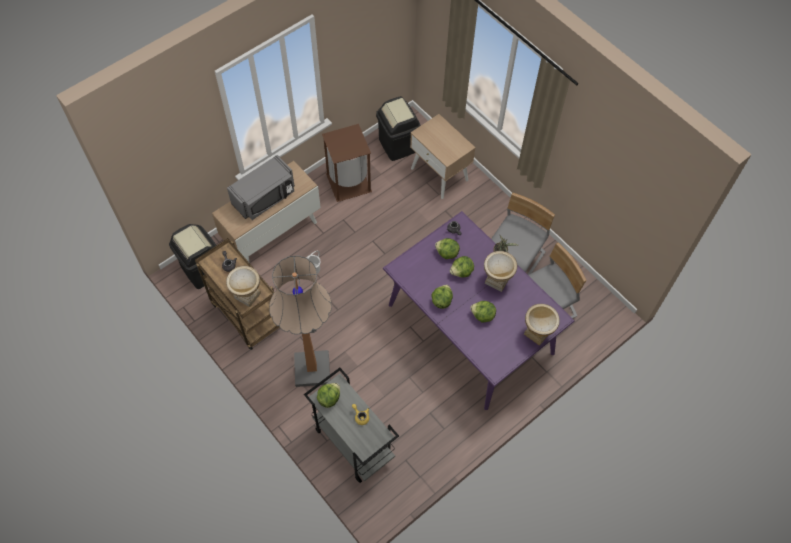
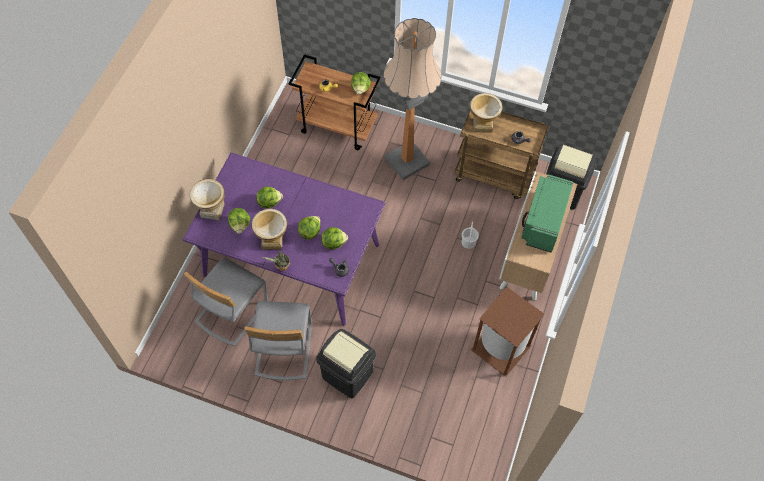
camera: 150 degrees right, 0 degrees up
(265, 198) = (543, 221): grey microwave -> green microwave
(352, 442) = (338, 127): grey cart -> brown cart
(398, 145) = (482, 423): black trash can -> black trash can (347, 375)
(440, 174) = (414, 410): beige nightstand -> none
(441, 301) = (313, 197): lettuce -> lettuce (240, 225)

